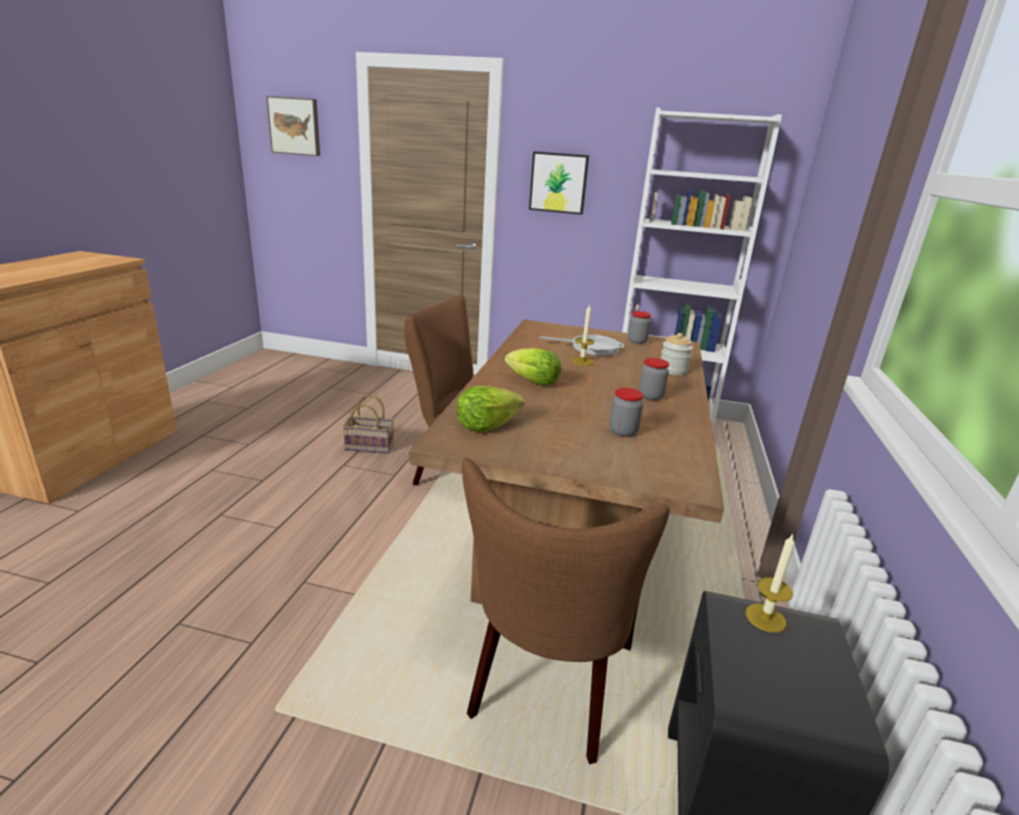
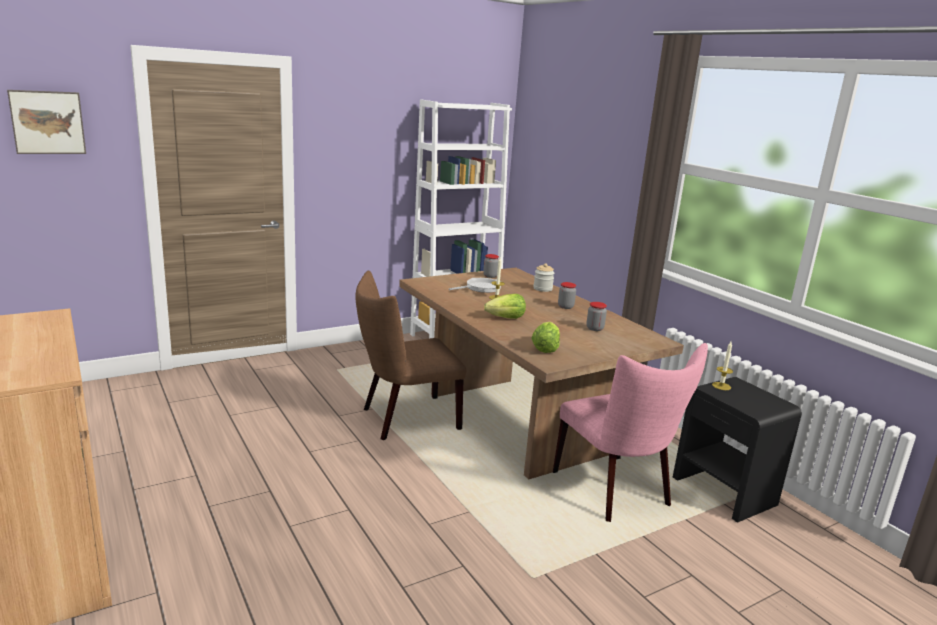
camera: 45 degrees left, 5 degrees down
(371, 446) = (302, 430): basket -> none
(548, 688) = (616, 492): brown chair -> pink chair
(558, 183) = (348, 159): picture -> none

